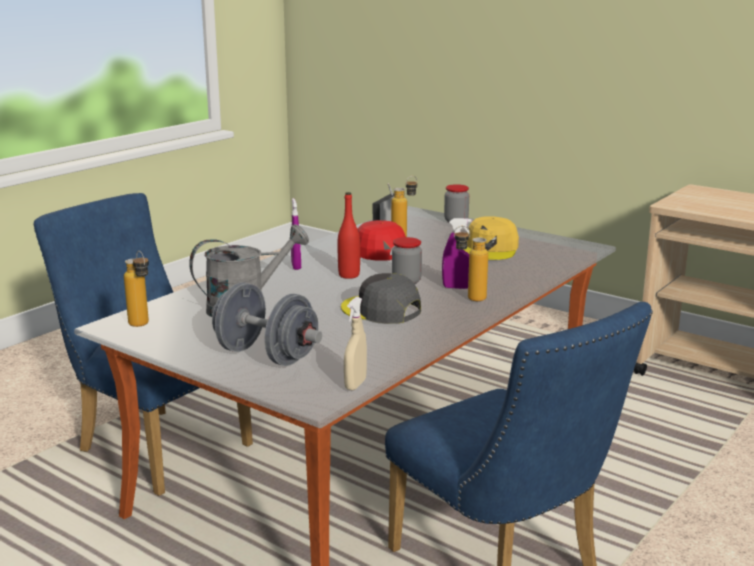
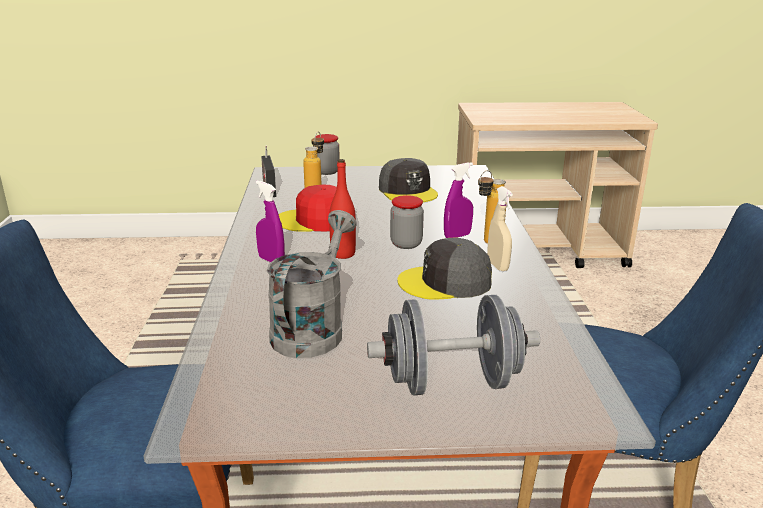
camera: 40 degrees left, 5 degrees up
(142, 326) = (238, 407): bottle -> none
(355, 384) = (592, 377): beige spray bottle -> beige spray bottle (497, 266)
(490, 249) = (408, 191): yellow cap -> grey cap

